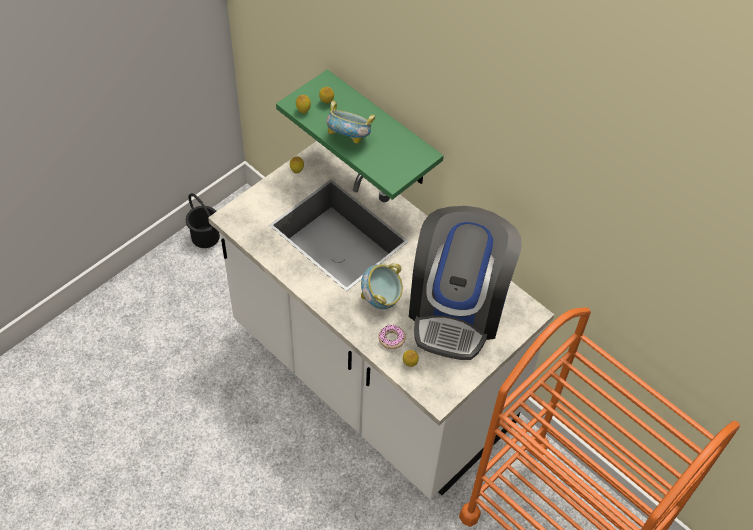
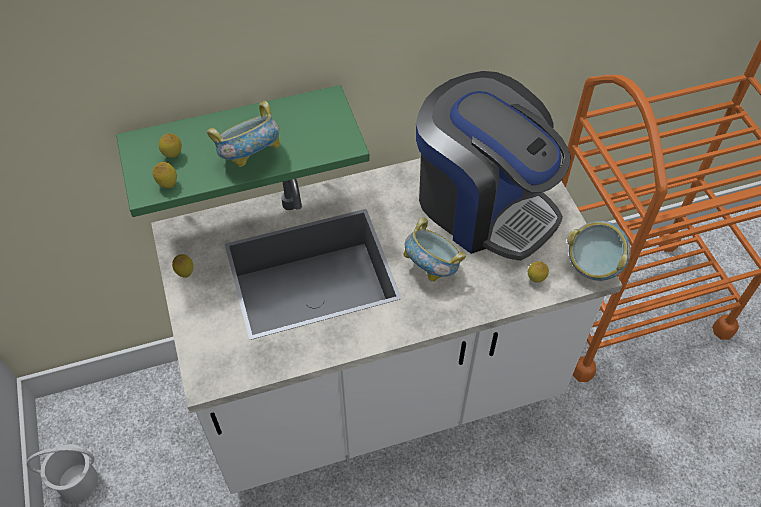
camera: 60 degrees left, 0 degrees up
(205, 236) = (77, 481): black bucket -> white bucket
(391, 339) = (493, 282): donut -> none
(444, 396) = (592, 267): none -> bowl

